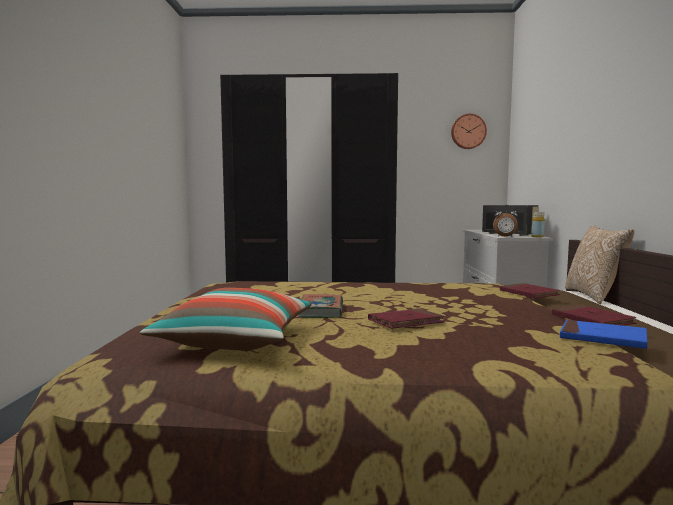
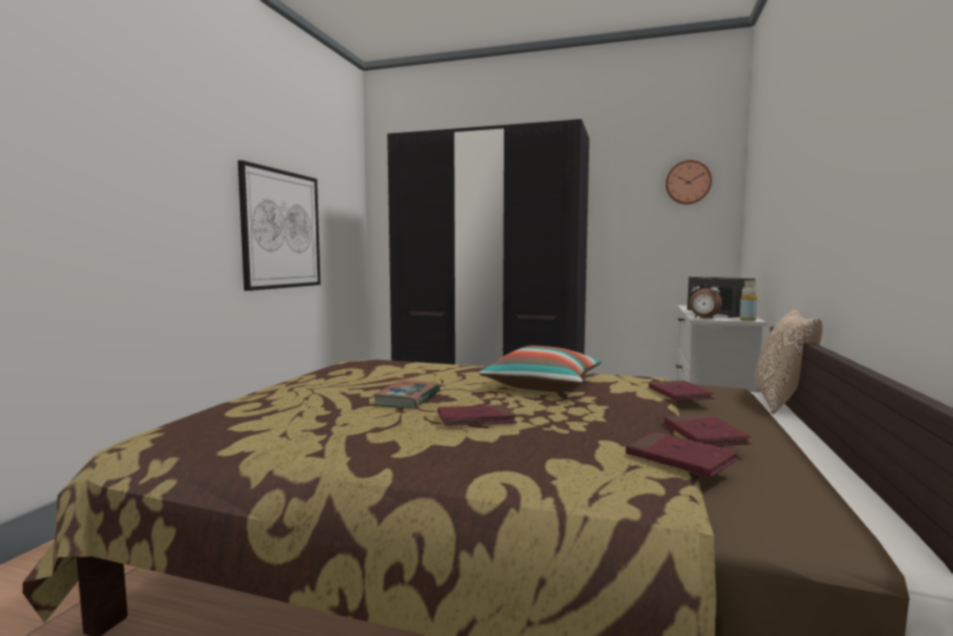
camera: 15 degrees right, 0 degrees up
(124, 160) = (281, 229): none -> picture
(237, 340) = (286, 425): pillow -> pillow (542, 386)
(602, 338) = (680, 459): blue book -> red book

